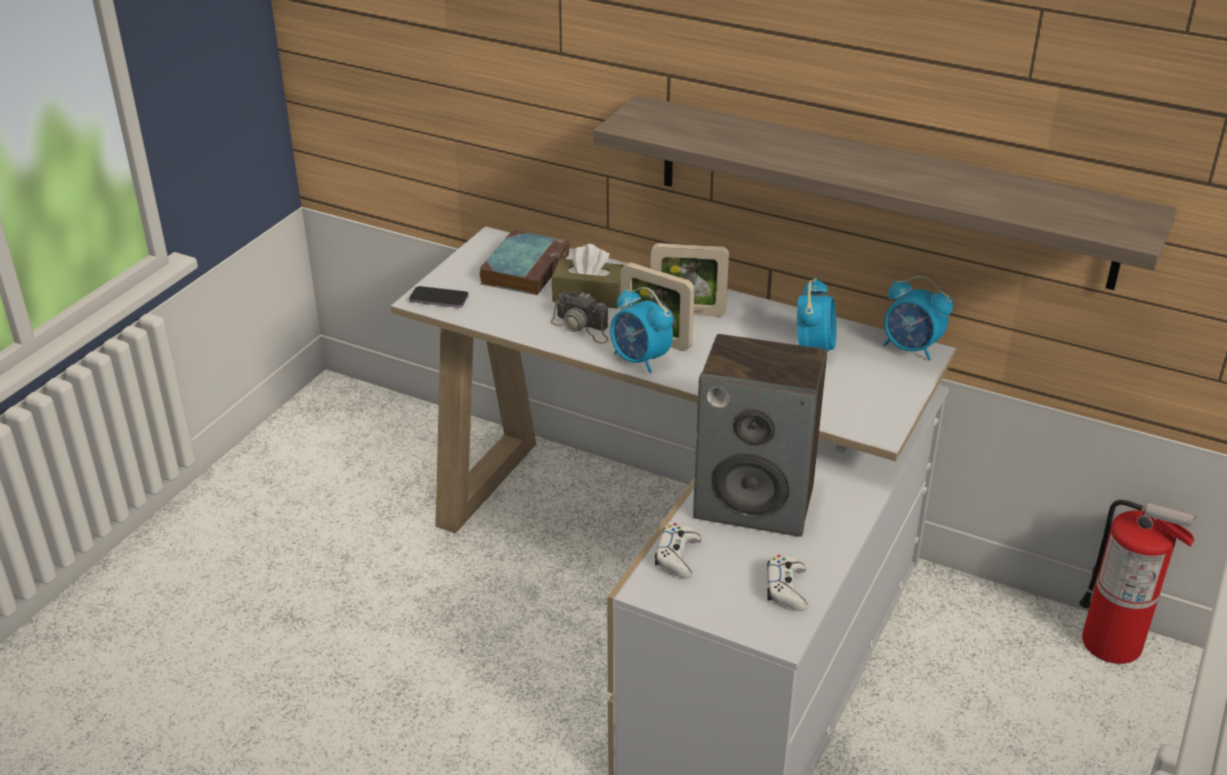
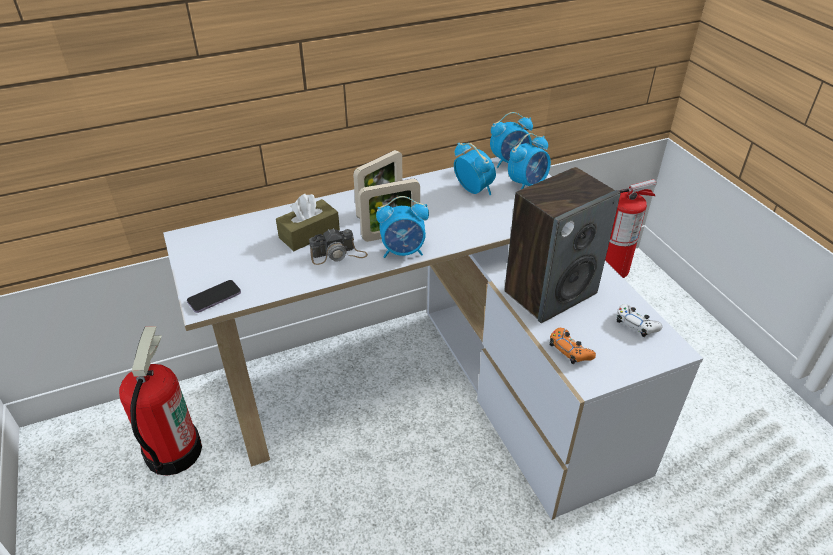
camera: 50 degrees left, 5 degrees up
(398, 468) = (172, 451): none -> fire extinguisher
(525, 268) = (239, 242): book -> none
(677, 556) = (570, 350): white game controller -> orange game controller
(881, 190) = (469, 68): shelf -> none
(884, 380) = (527, 184): none -> alarm clock

